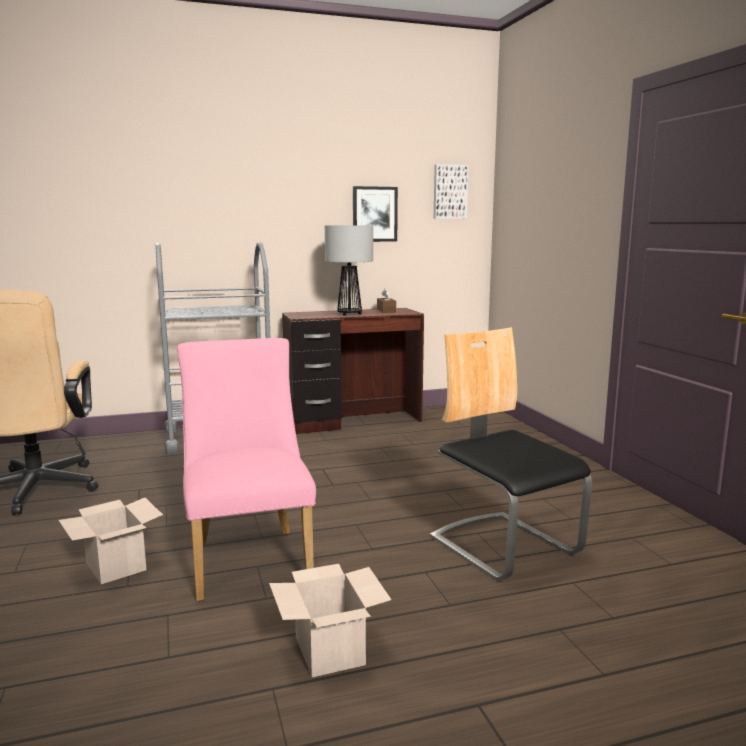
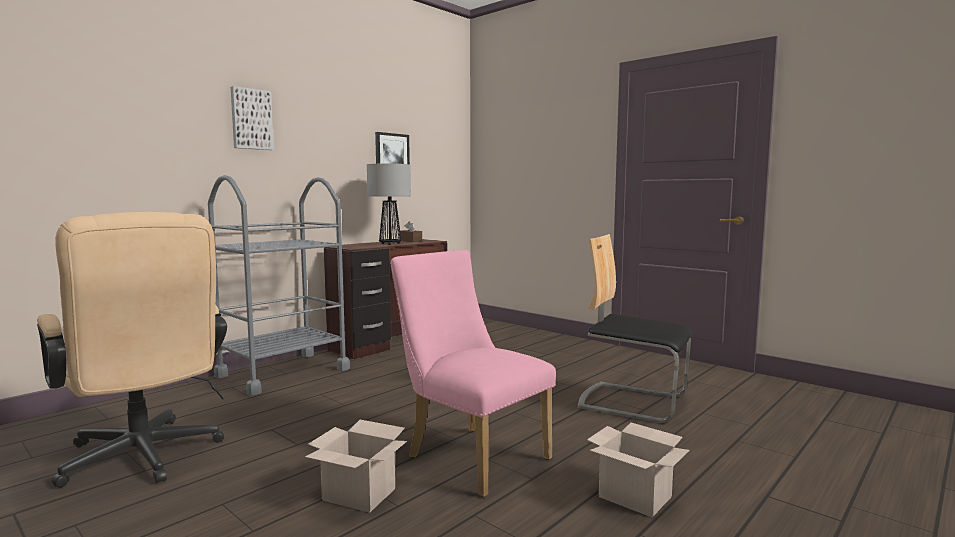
camera: 30 degrees left, 5 degrees down
(449, 192) = (443, 142): picture -> picture (251, 119)

